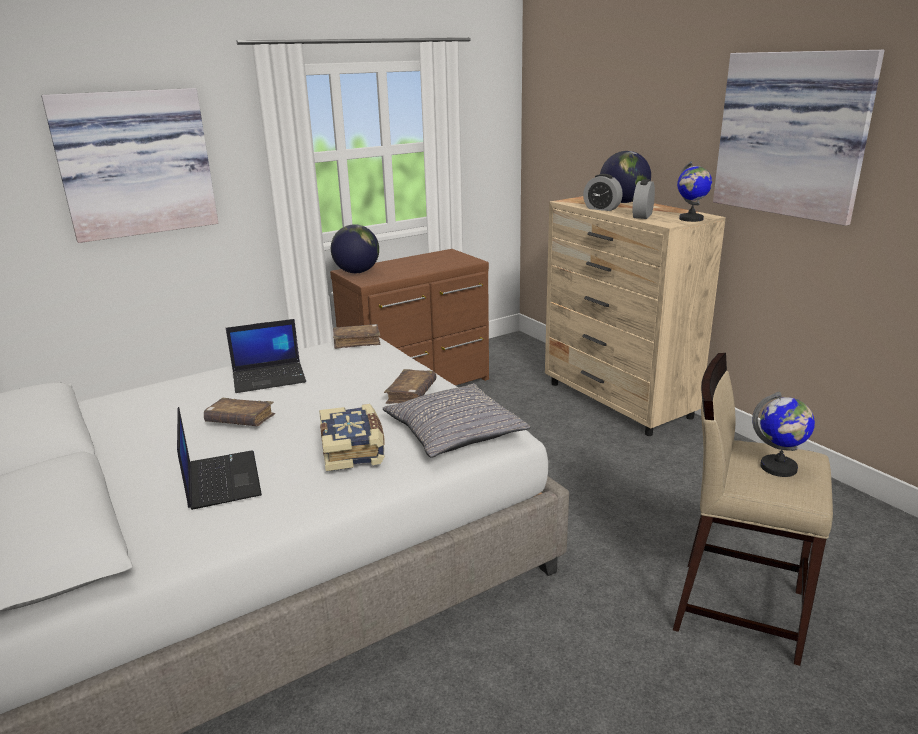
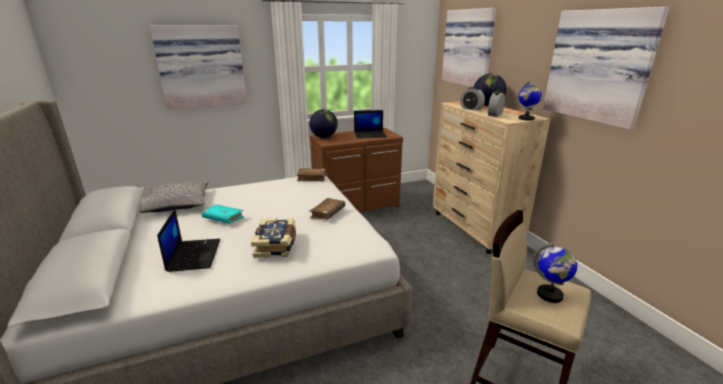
camera: 10 degrees right, 0 degrees up
(240, 420) = (223, 219): brown book -> turquoise book
(270, 377) = (253, 194): laptop -> laptop (370, 135)
(454, 432) = (342, 241): grey pillow -> grey pillow (178, 204)
(581, 110) = (469, 48): none -> picture

